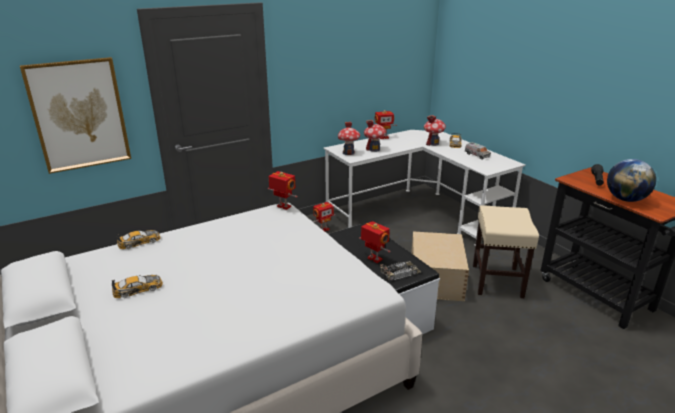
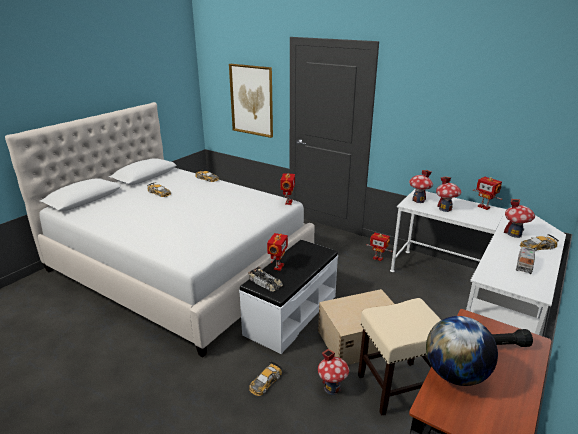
camera: 65 degrees right, 0 degrees up
(467, 349) = (265, 382): none -> toy car
(488, 312) = (332, 388): none -> toy house

